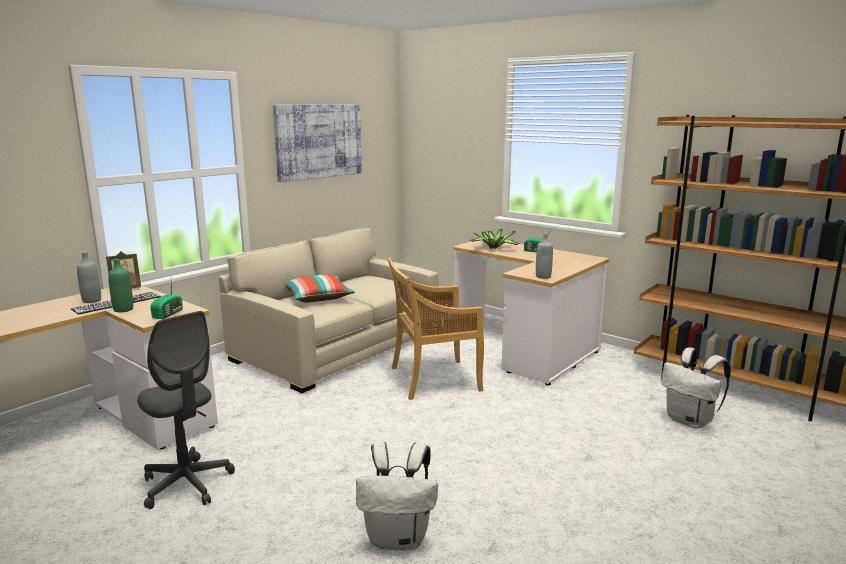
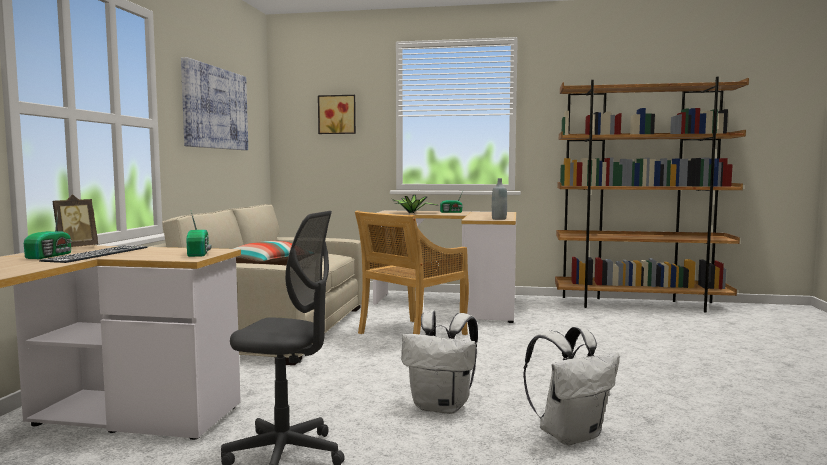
camera: 30 degrees left, 10 degrees down
(92, 300) = (51, 256): grey bottle -> radio
(123, 309) = (124, 256): green bottle -> none
(454, 135) = (337, 114): none -> picture
(690, 421) = (642, 324): white backpack -> white backpack (442, 406)

